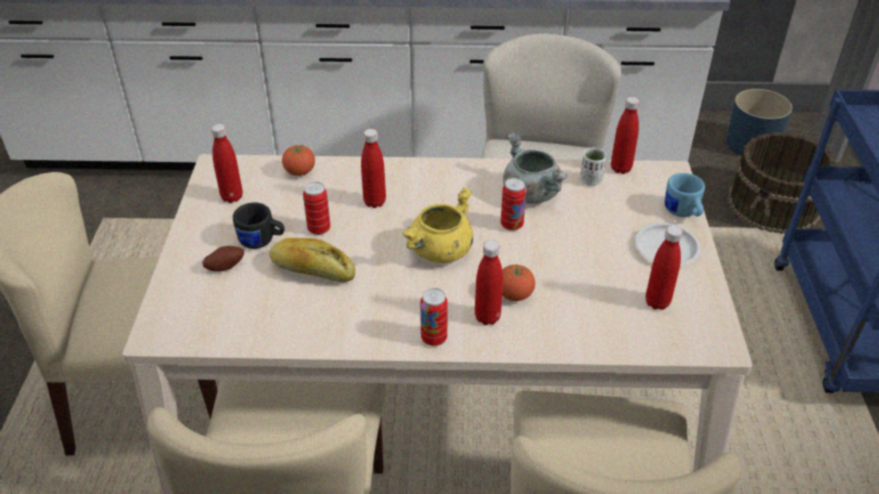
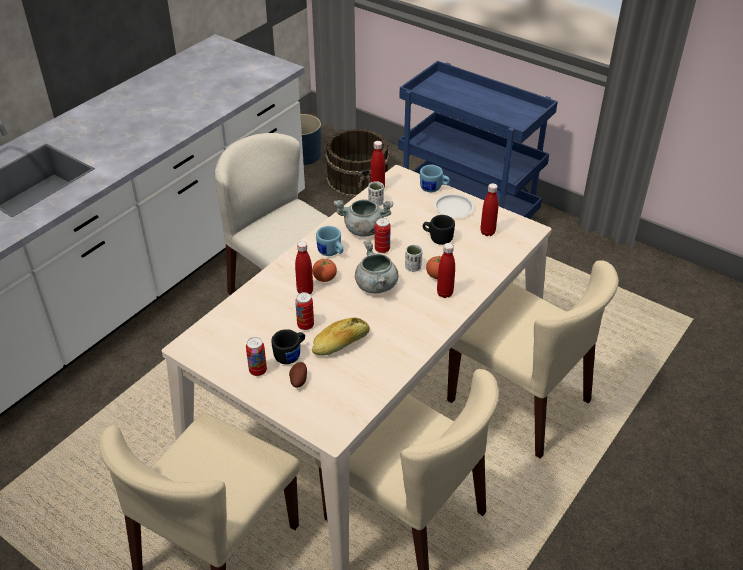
camera: 55 degrees left, 0 degrees up
(232, 197) = (230, 351): red bottle -> none
(300, 172) = (238, 310): tomato -> tomato (324, 278)
(434, 338) = (442, 320): can -> can (258, 371)
(440, 251) = (376, 286): yellow cooking pot -> grey cooking pot
(461, 189) = (331, 253): none -> blue mug
(506, 266) = (413, 267): none -> white cup
(588, 261) = (437, 238): none -> black mug

